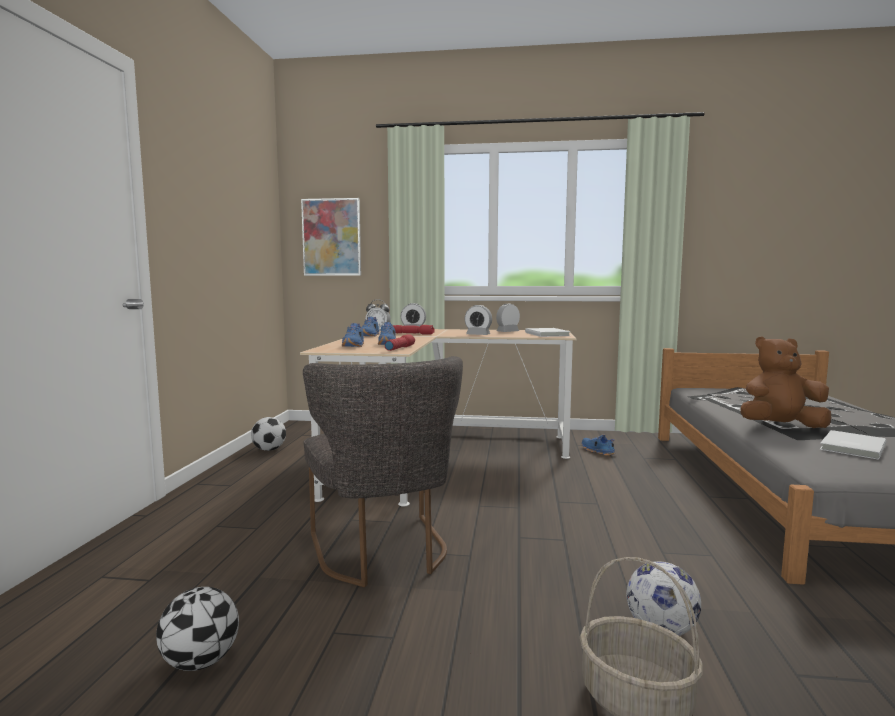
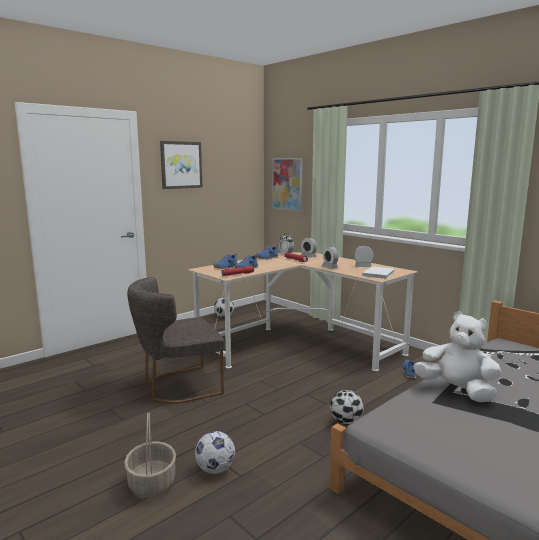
camera: 40 degrees right, 5 degrees up
(196, 184) = (181, 165): none -> picture
(200, 662) = (65, 399): football -> football (346, 422)
(383, 553) = (177, 387): grey chair -> grey chair turned 45 degrees clockwise
(780, 426) = (457, 390): brown plush toy -> white plush toy
(850, 447) = (454, 420): white book -> none

